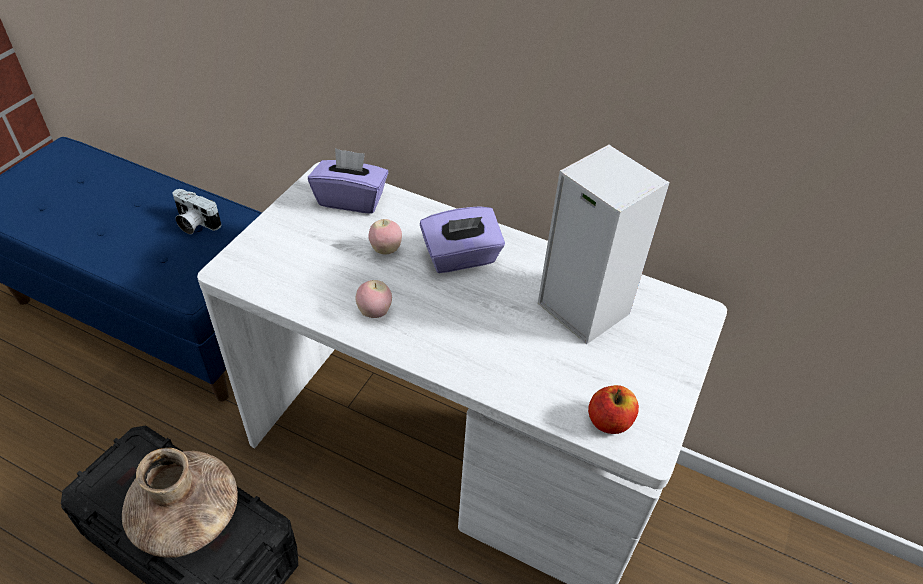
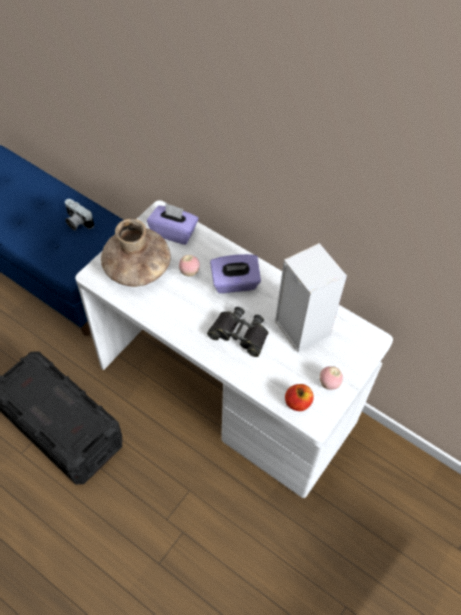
camera: 10 degrees right, 10 degrees up
(187, 517) = (60, 412): brown vase -> brown vase (137, 268)
(374, 312) = (176, 315): apple -> apple (329, 384)
(486, 328) = (239, 334): none -> black binoculars

